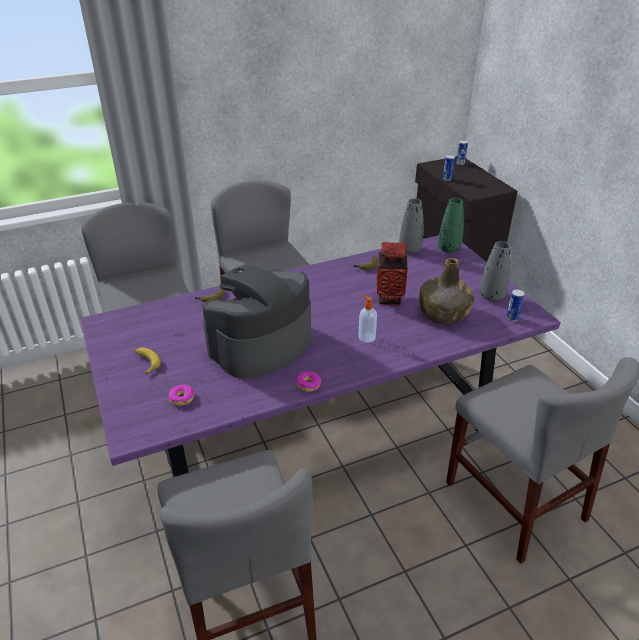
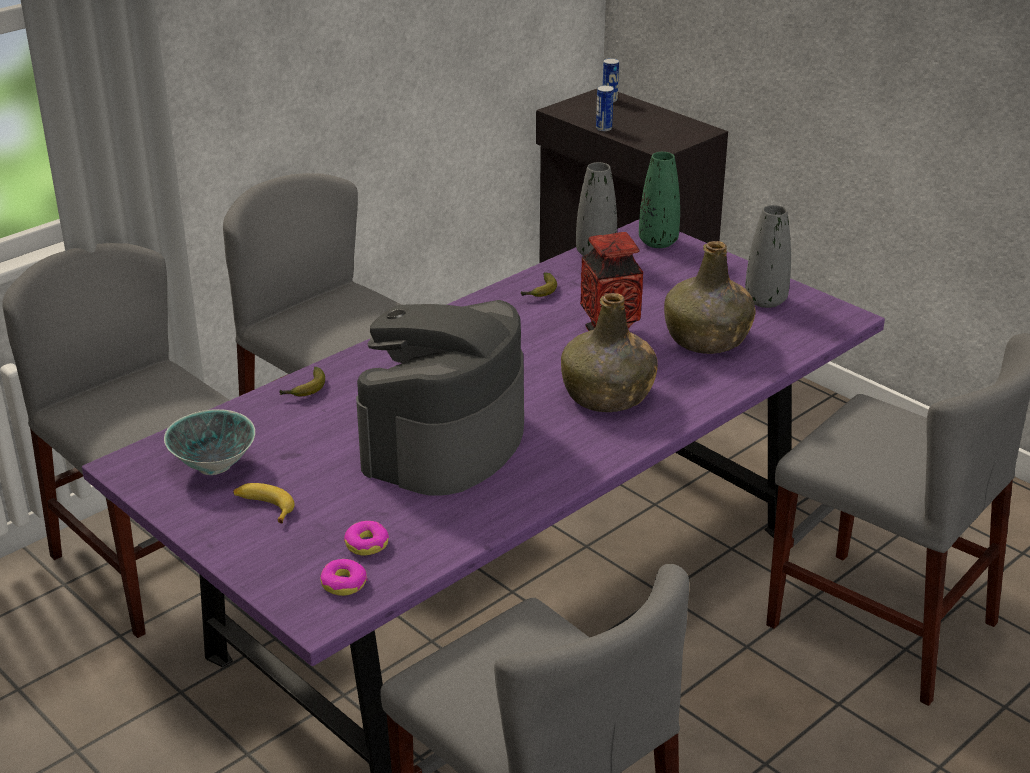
camera: 20 degrees left, 5 degrees down
(138, 332) = (213, 466): none -> bowl
(308, 384) = (561, 480): donut -> donut (344, 583)
(366, 337) = (608, 396): soap dispenser -> green bottle
(512, 318) = (813, 326): can -> none

